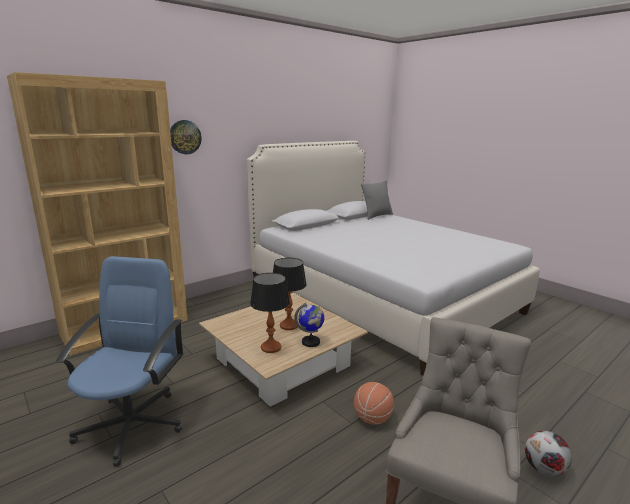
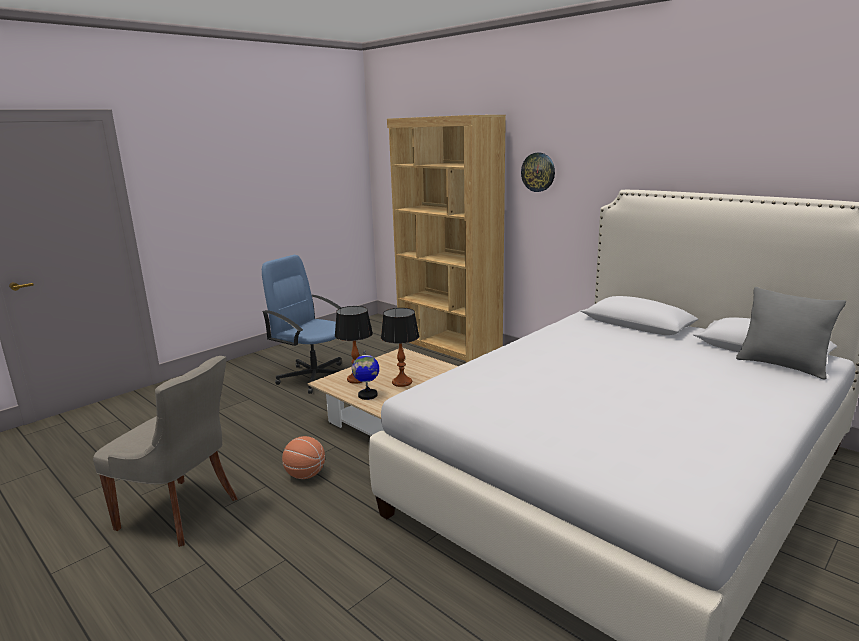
camera: 85 degrees right, 0 degrees up
(133, 424) = (314, 377): blue office chair -> blue office chair turned 150 degrees counterclockwise
(544, 469) = (201, 590): football -> none

